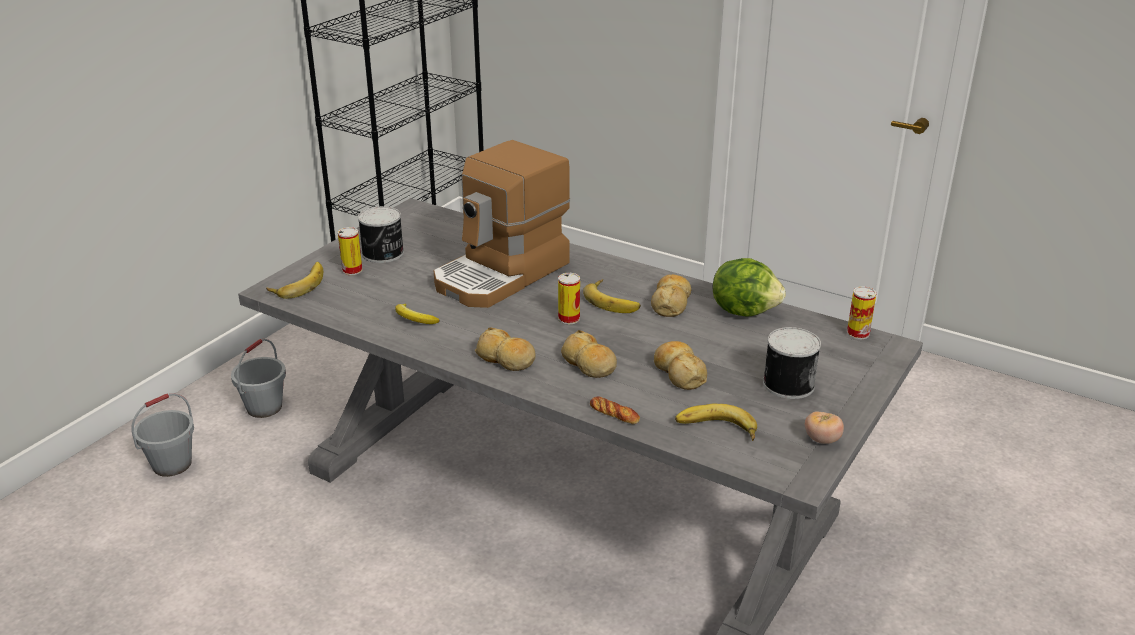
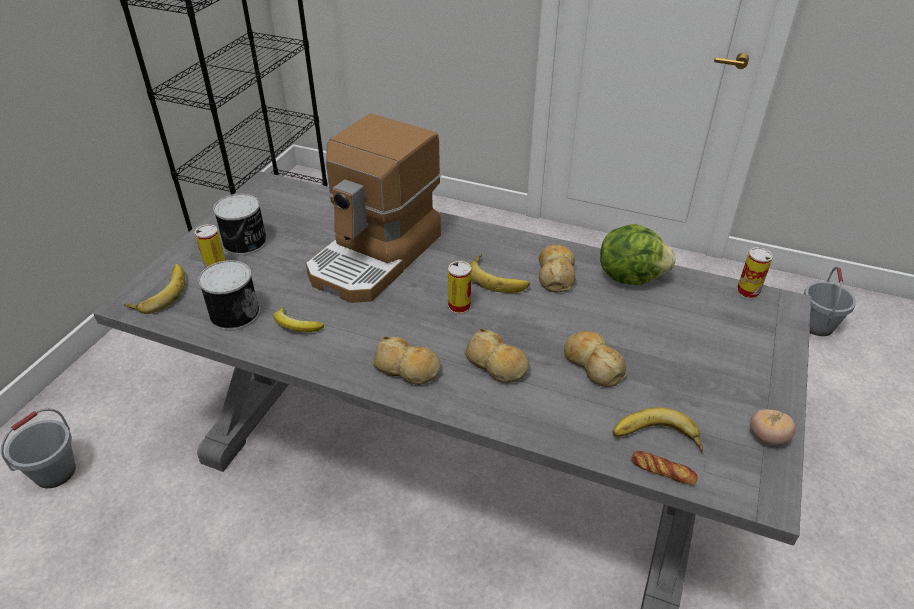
camera: 10 degrees left, 10 degrees up
(264, 407) = (142, 391): grey bucket -> grey bucket (816, 325)
(614, 414) = (543, 431): bread -> bread (663, 471)
(787, 383) = (705, 365): can -> can (234, 313)

